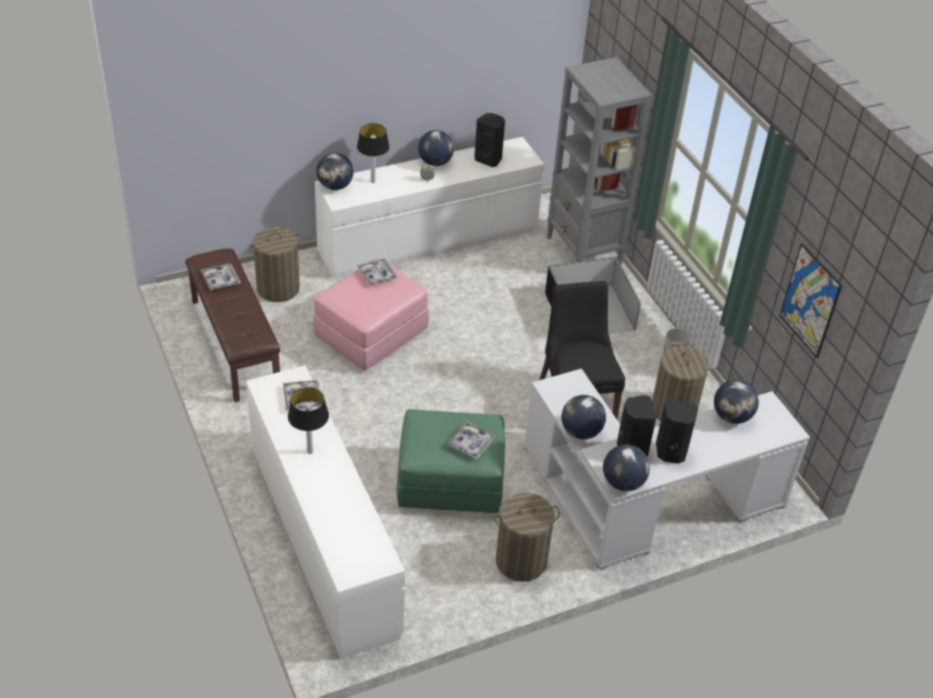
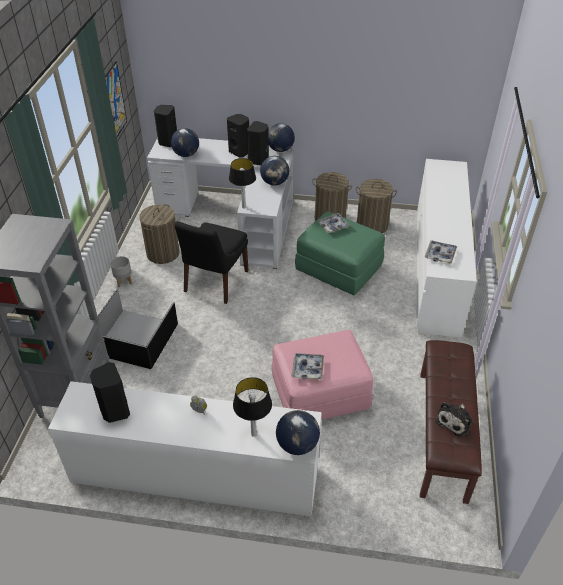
camera: 145 degrees left, 0 degrees up
(221, 280) = (455, 421): tray -> plush toy
(278, 288) = (376, 480): laundry basket -> laundry basket (372, 226)
(309, 451) = (450, 224): table lamp -> table lamp (244, 207)
(435, 162) = (170, 431): globe -> none
(781, 428) = (167, 142): none -> black speaker

